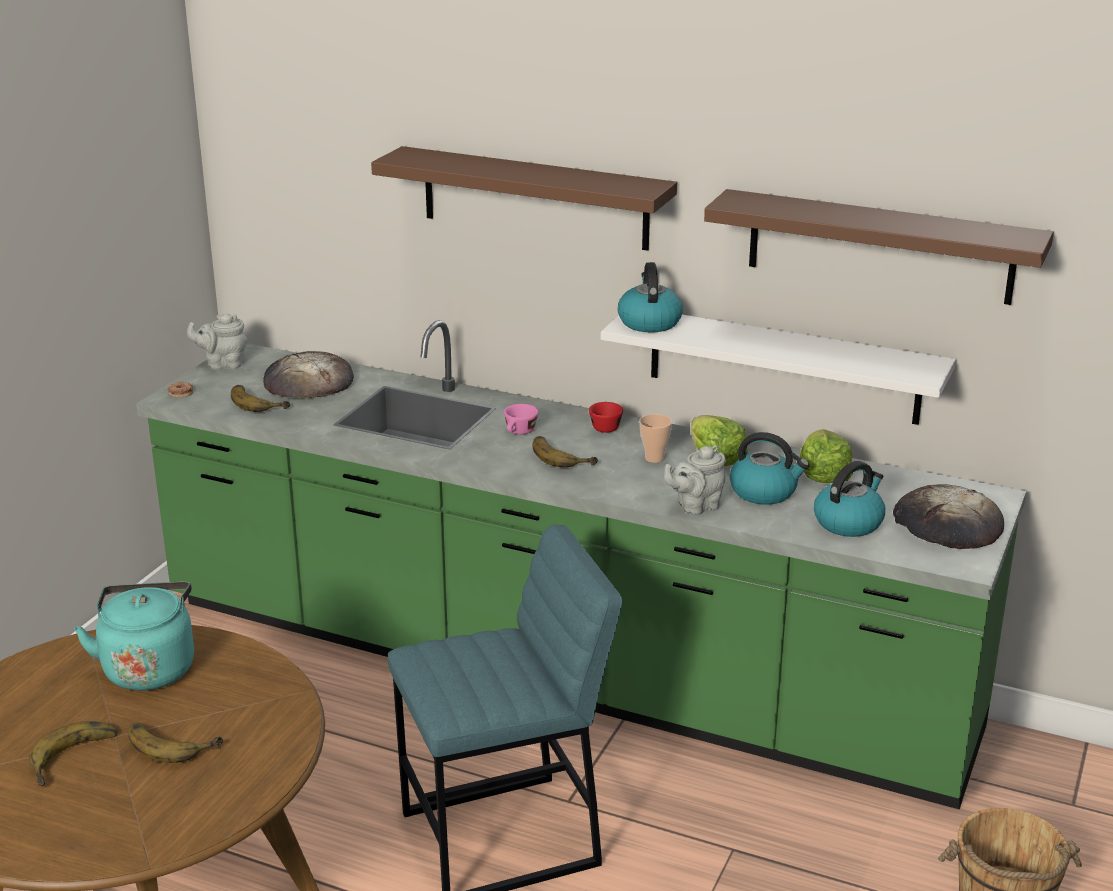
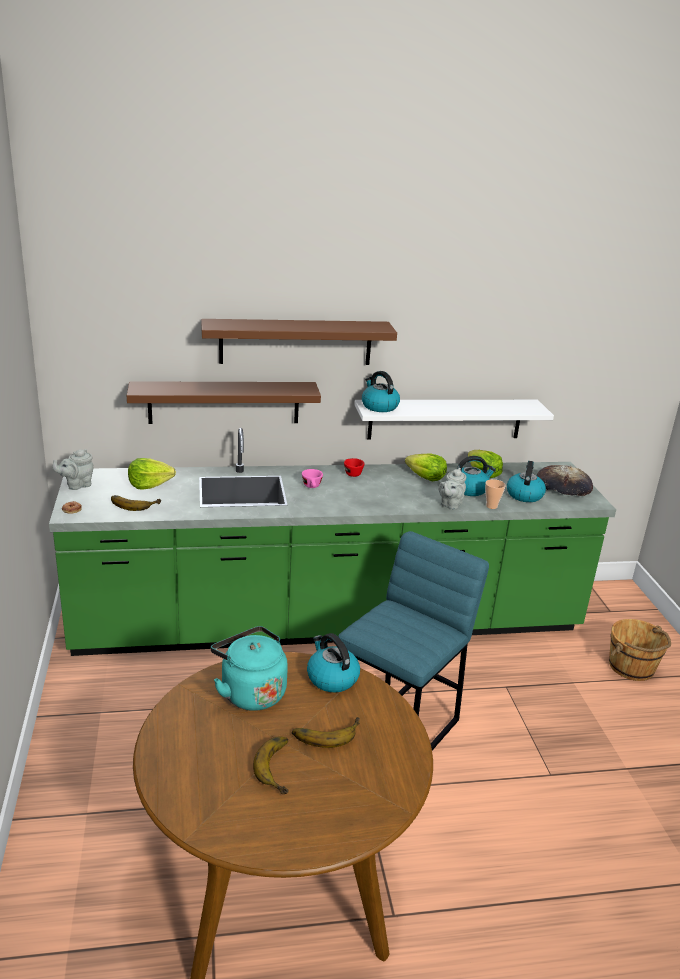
camera: 35 degrees left, 0 degrees up
(261, 685) = (331, 678): none -> kettle
(308, 382) = (149, 484): bread -> lettuce
(563, 455) = (351, 494): banana -> none
(654, 458) = (398, 484): cup -> cup (491, 506)
(880, 247) = (502, 345): brown shelf -> brown shelf (224, 402)

